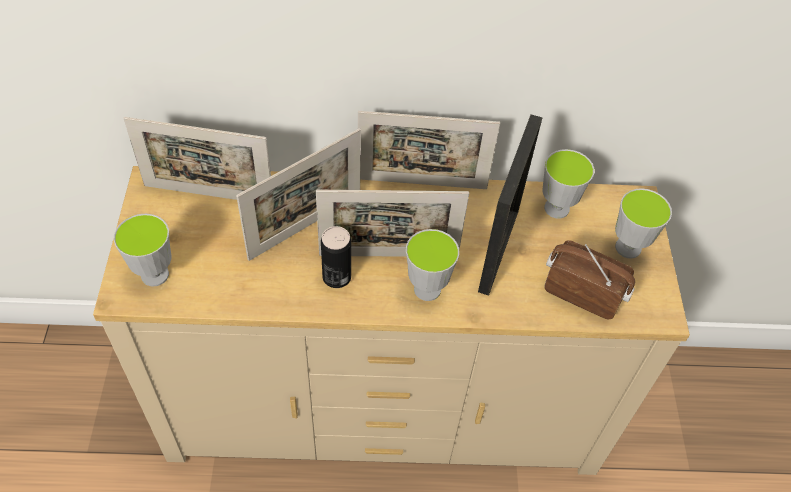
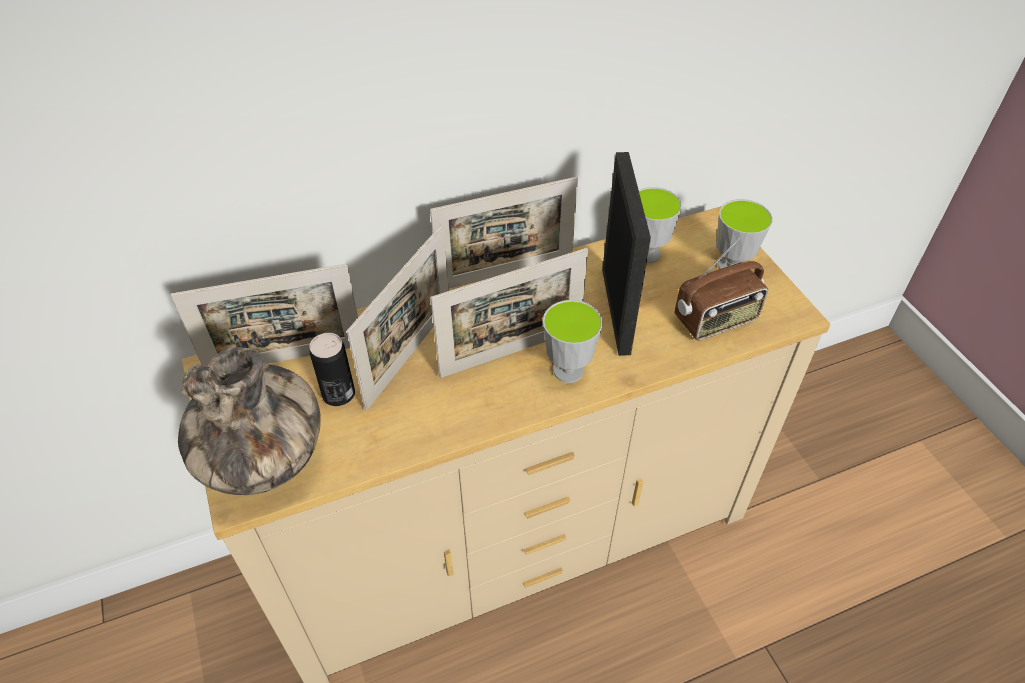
camera: 20 degrees left, 5 degrees down
(155, 275) = (267, 463): cup -> vase
(336, 277) = (470, 392): can -> can (338, 394)
(583, 293) = (716, 320): radio -> radio turned 150 degrees clockwise

